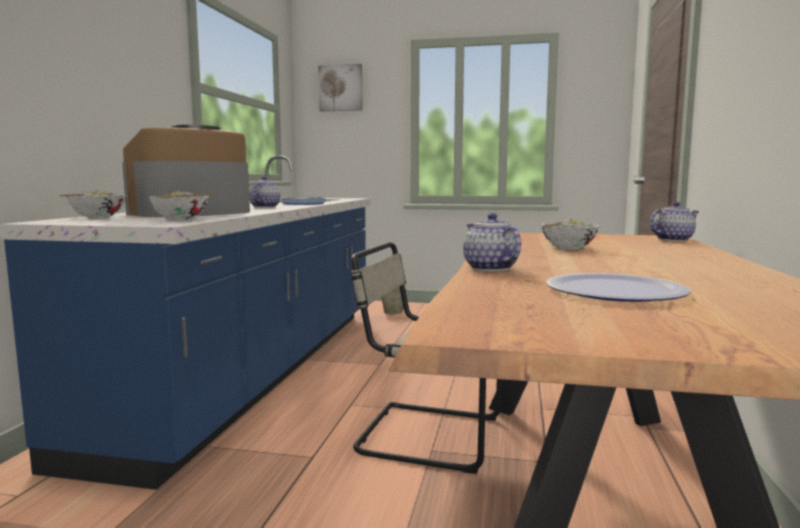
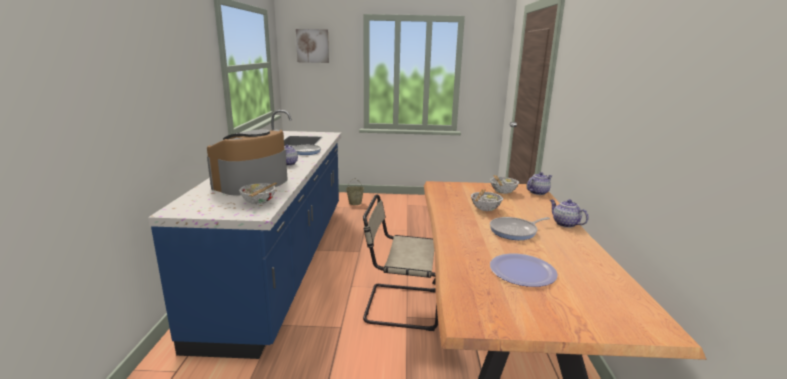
camera: 10 degrees left, 10 degrees up
(97, 217) = (198, 197): bowl -> bowl (502, 192)
(489, 268) = (453, 243): teapot -> teapot (564, 224)
(616, 262) = (515, 231): none -> frying pan

